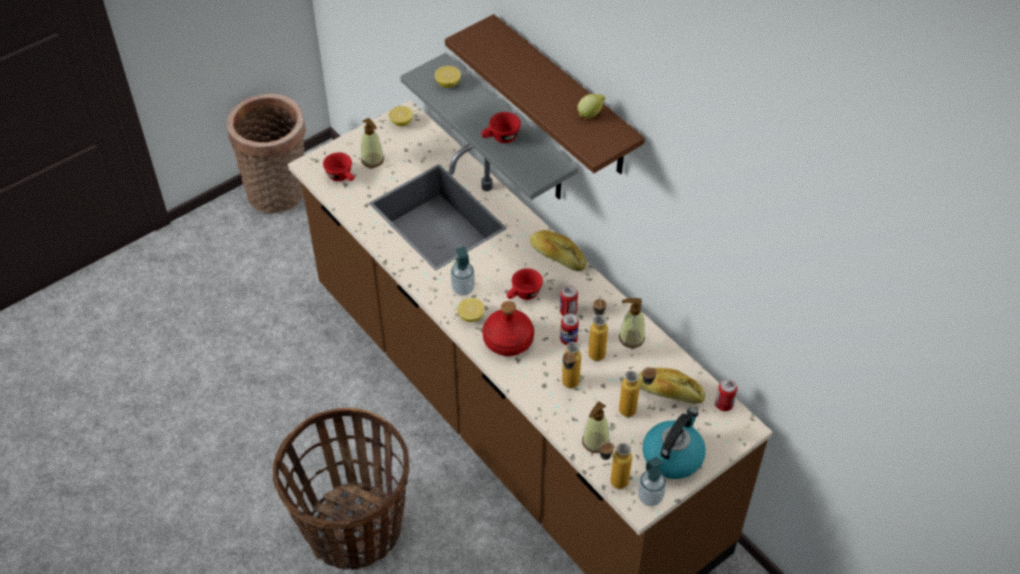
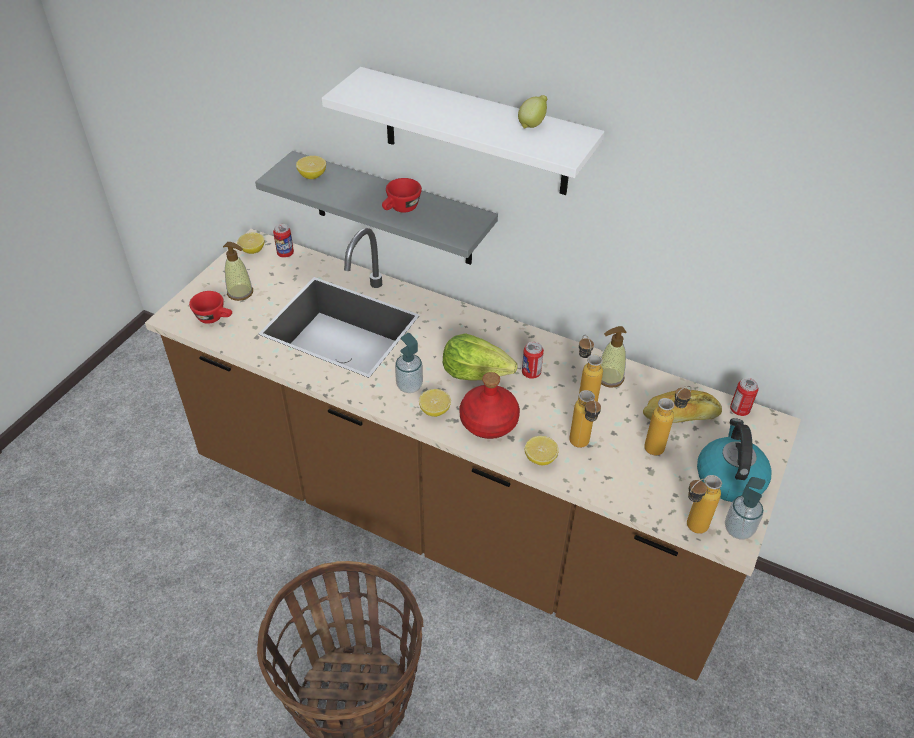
camera: 25 degrees left, 5 degrees down
(280, 193) = (115, 387): basket -> none
(523, 295) = (476, 372): red cup -> lettuce
(530, 385) = (540, 458): none -> lemon
(557, 256) = (486, 325): bread -> none
(565, 98) = (475, 133): brown shelf -> white shelf
(568, 339) = (549, 399): can -> can (285, 253)
(595, 442) = (645, 493): soap dispenser -> none

